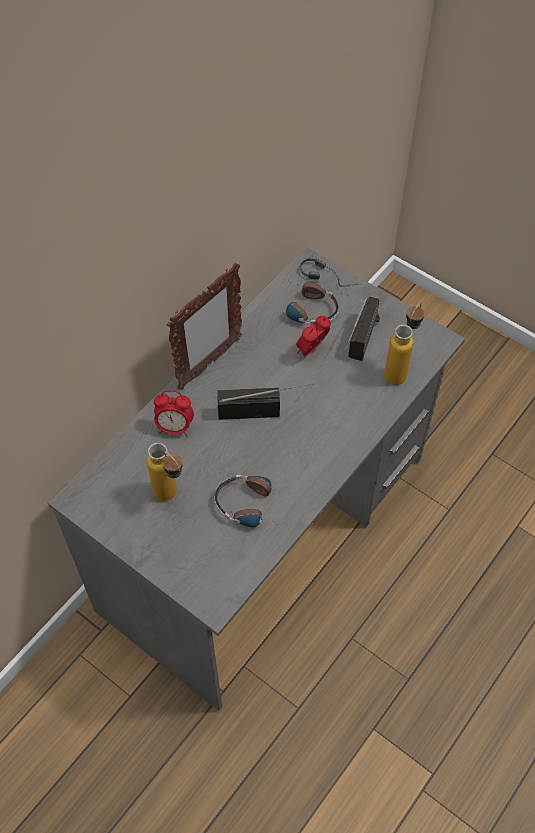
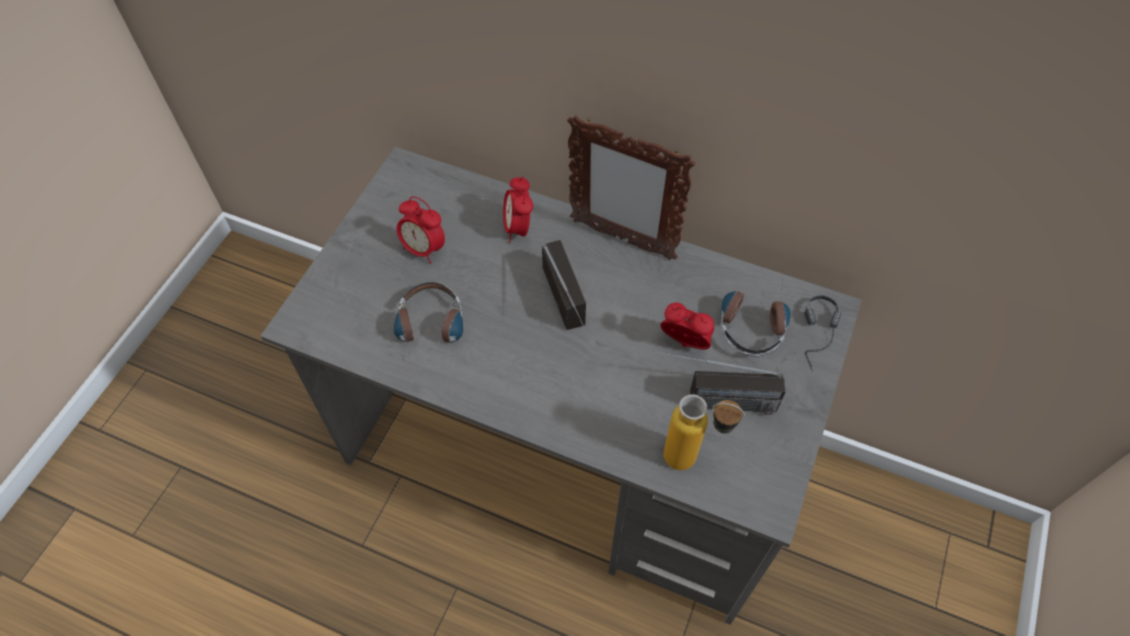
camera: 75 degrees right, 0 degrees up
(171, 497) = (424, 249): bottle -> alarm clock

